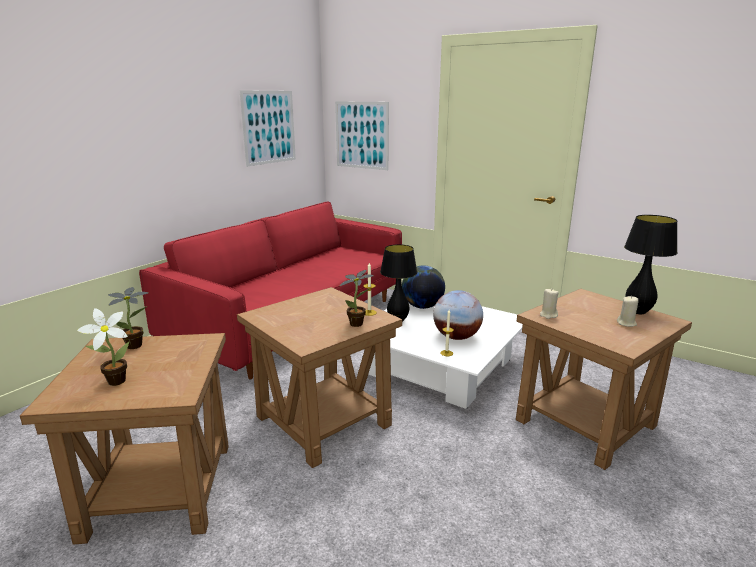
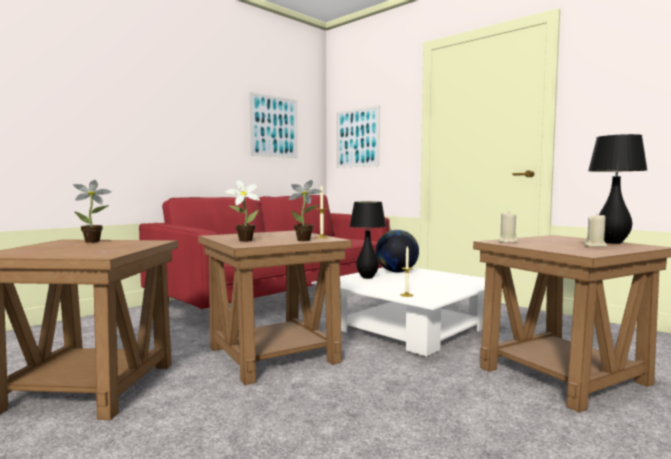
camera: 10 degrees right, 15 degrees down
(113, 381) = (53, 250): potted plant -> potted plant (243, 240)
(456, 337) = (422, 287): globe -> none

